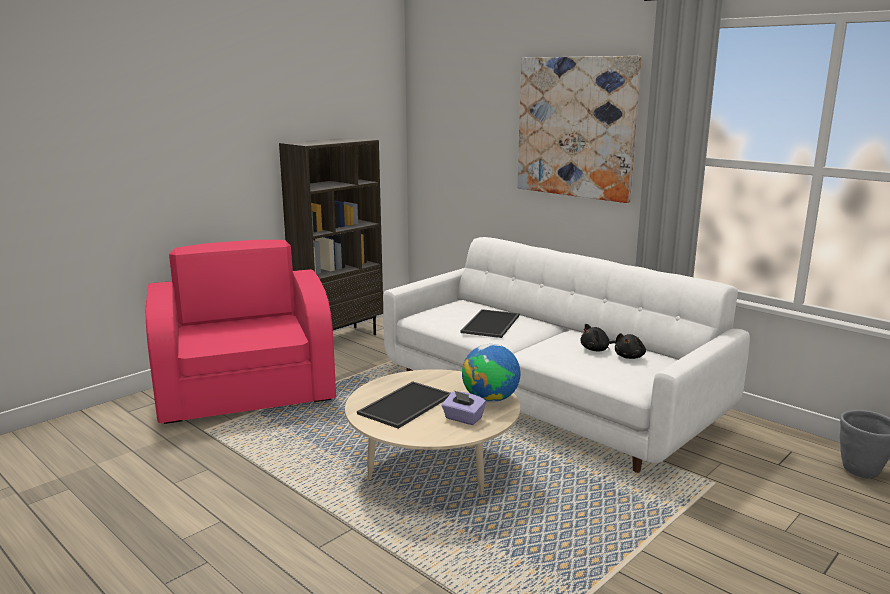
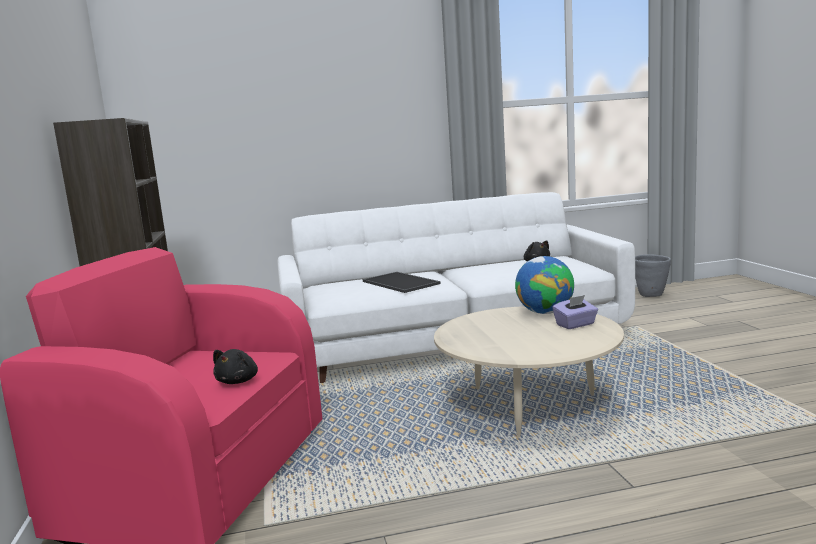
camera: 55 degrees left, 5 degrees down
(406, 405) = (523, 339): tray -> none
(575, 127) = (361, 92): picture -> none
(596, 349) = (510, 266): black plush toy -> black plush toy (238, 381)

